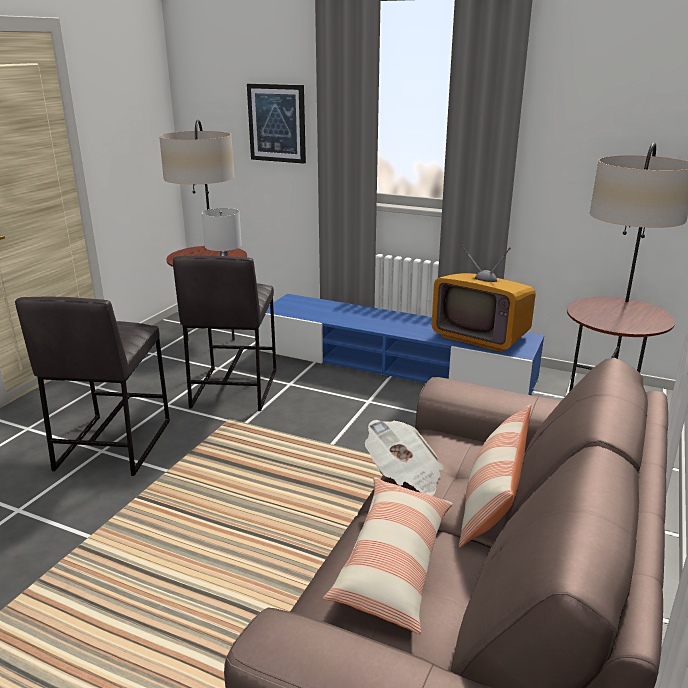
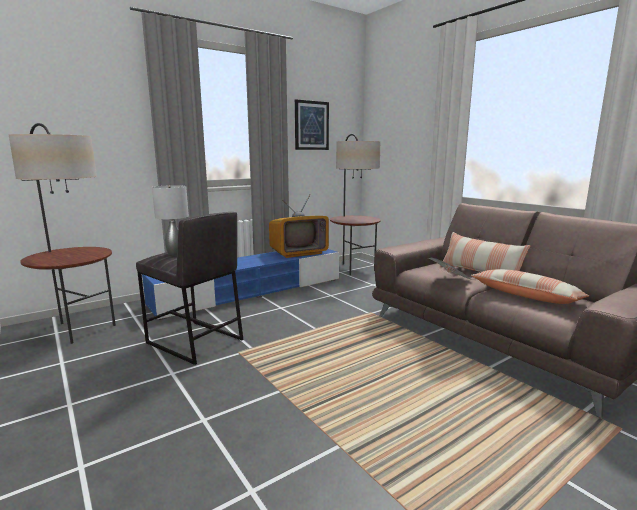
camera: 60 degrees left, 10 degrees down
(112, 445) = (201, 412): grey stool -> none
(277, 123) = (102, 132): picture -> picture (311, 125)

